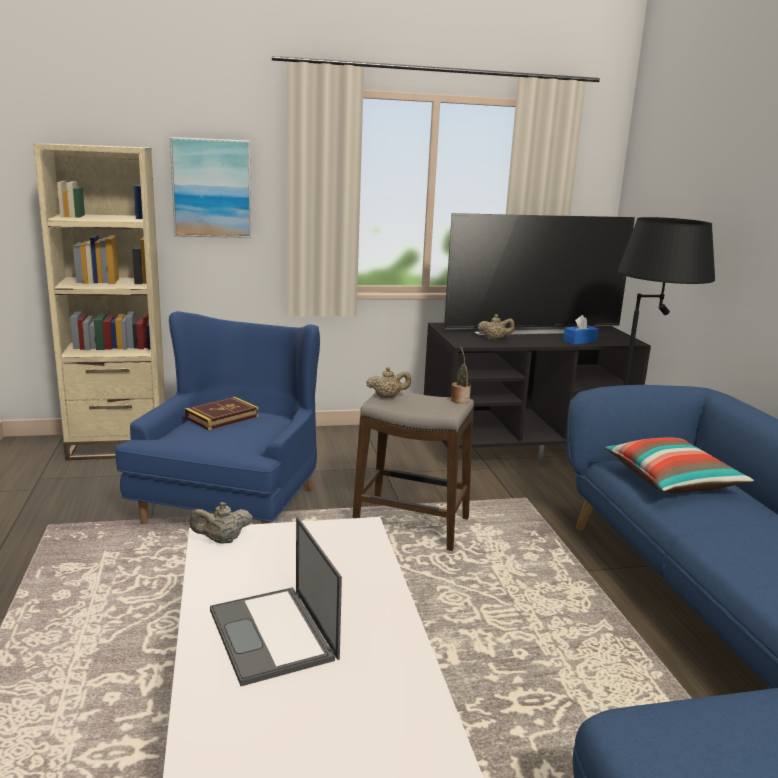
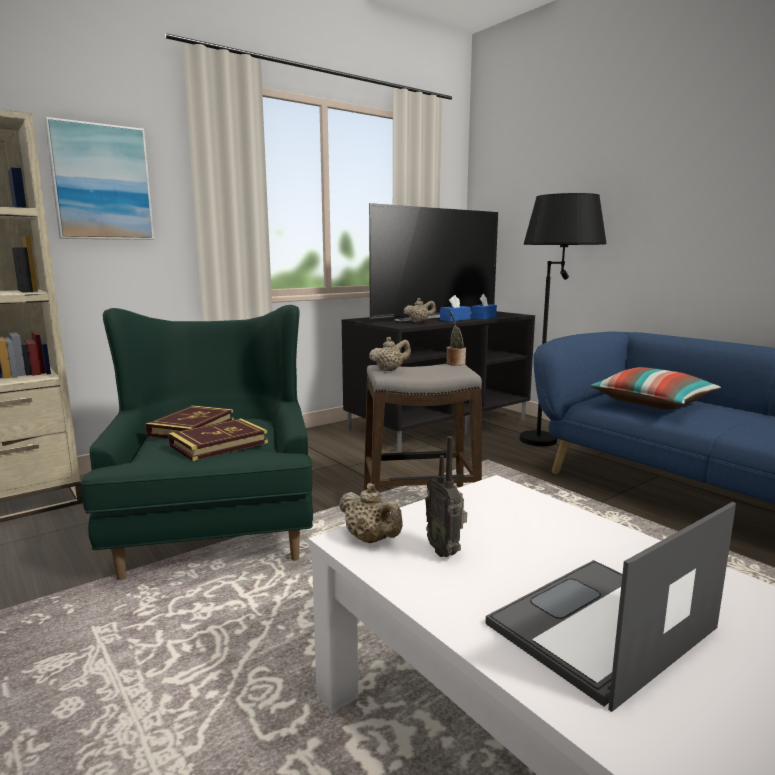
camera: 25 degrees left, 5 degrees down
(221, 438) = (219, 444): none -> book
(222, 540) = (371, 540): beige teapot -> beige teapot turned 90 degrees counterclockwise
(234, 503) = (217, 529): blue armchair -> green armchair
(256, 561) = (445, 551): none -> radio
(273, 635) = (600, 628): laptop -> laptop turned 105 degrees clockwise
(540, 340) = (455, 319): none -> blue tissue box

